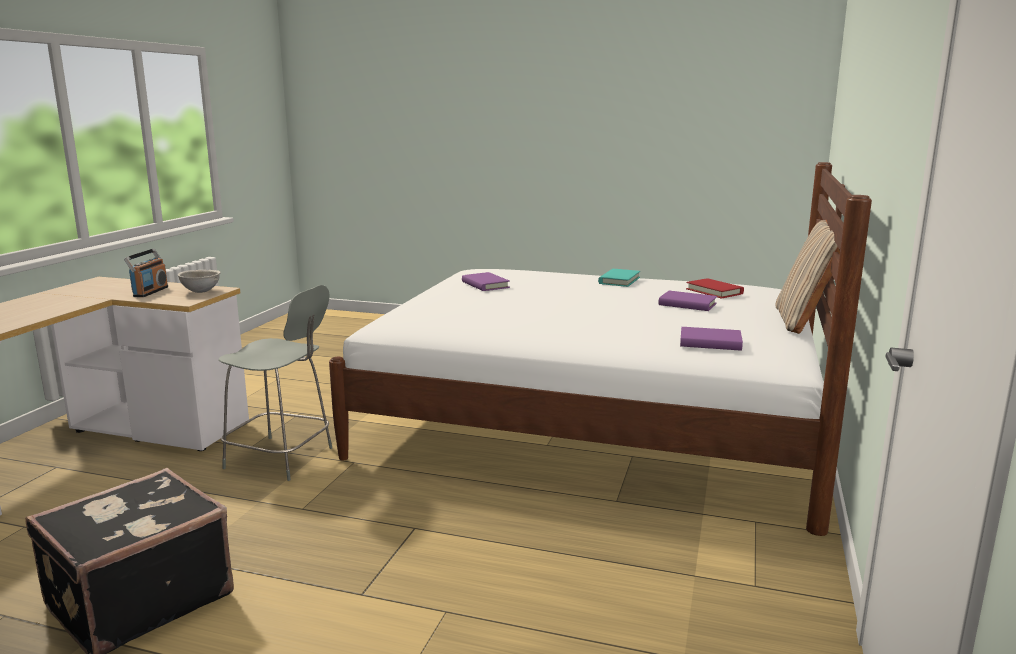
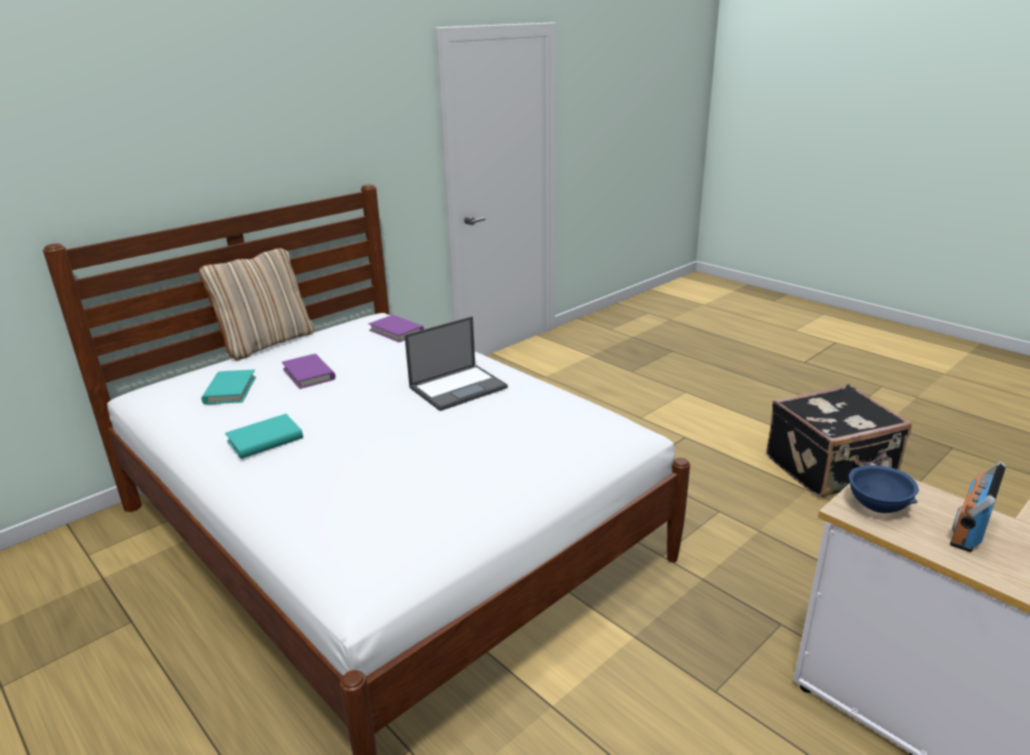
camera: 150 degrees left, 10 degrees up
(201, 292) = (877, 507): grey bowl -> blue bowl
(282, 459) = (739, 586): grey chair -> none
(485, 285) = (436, 478): purple book -> none
(549, 315) = (459, 387): none -> laptop
(714, 291) = (230, 390): red book -> turquoise book

